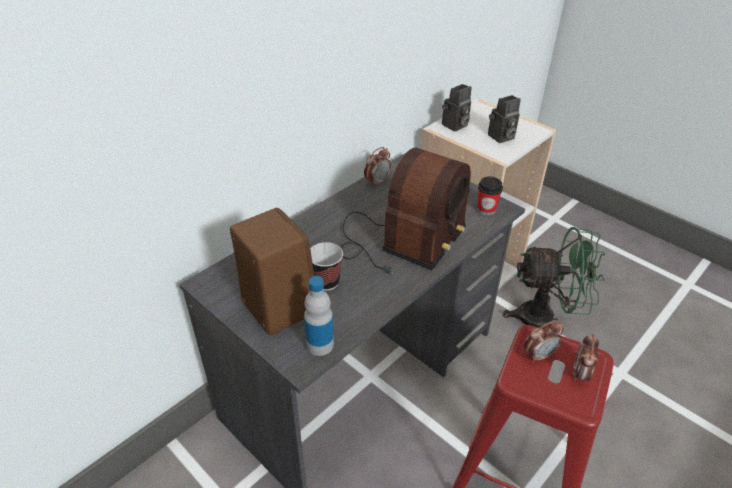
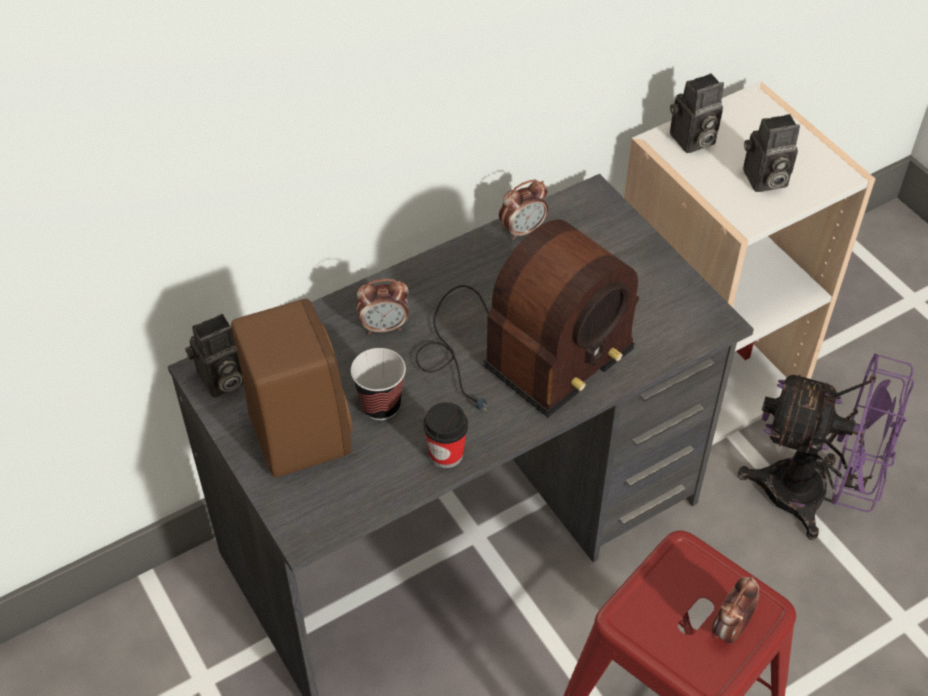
camera: 15 degrees right, 10 degrees up
(218, 286) = (221, 381): none -> camera
(320, 345) = (340, 507): bottle -> none
(486, 209) = (685, 319): cup -> cup (446, 454)
(538, 355) = (679, 585): alarm clock -> alarm clock (384, 327)
(546, 319) = (813, 496): green fan -> purple fan

